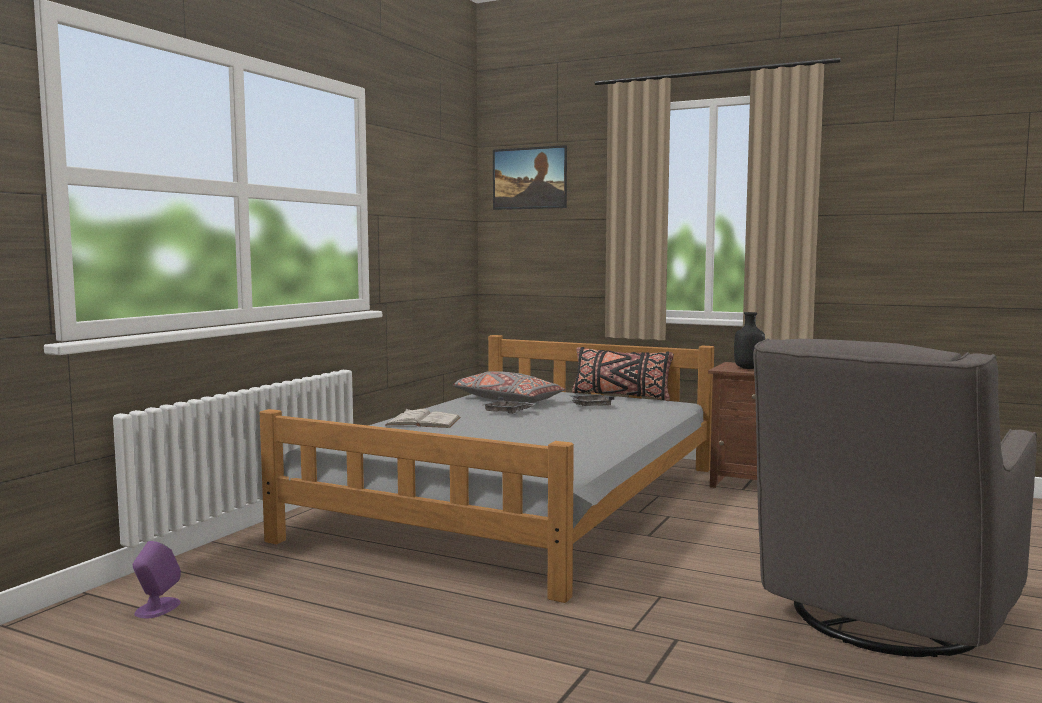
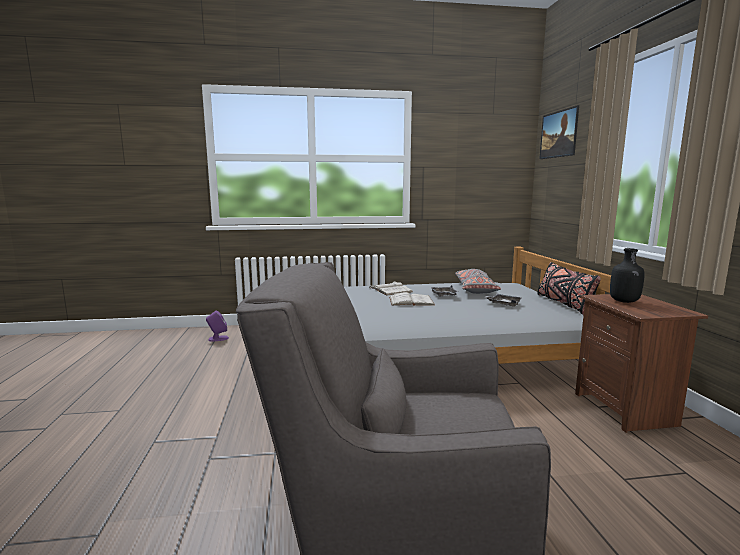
camera: 55 degrees right, 5 degrees up
(502, 425) = (411, 301): none -> white book

